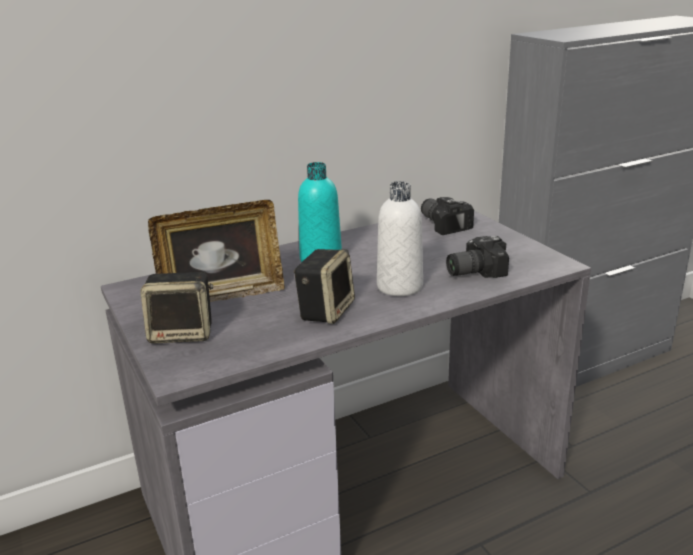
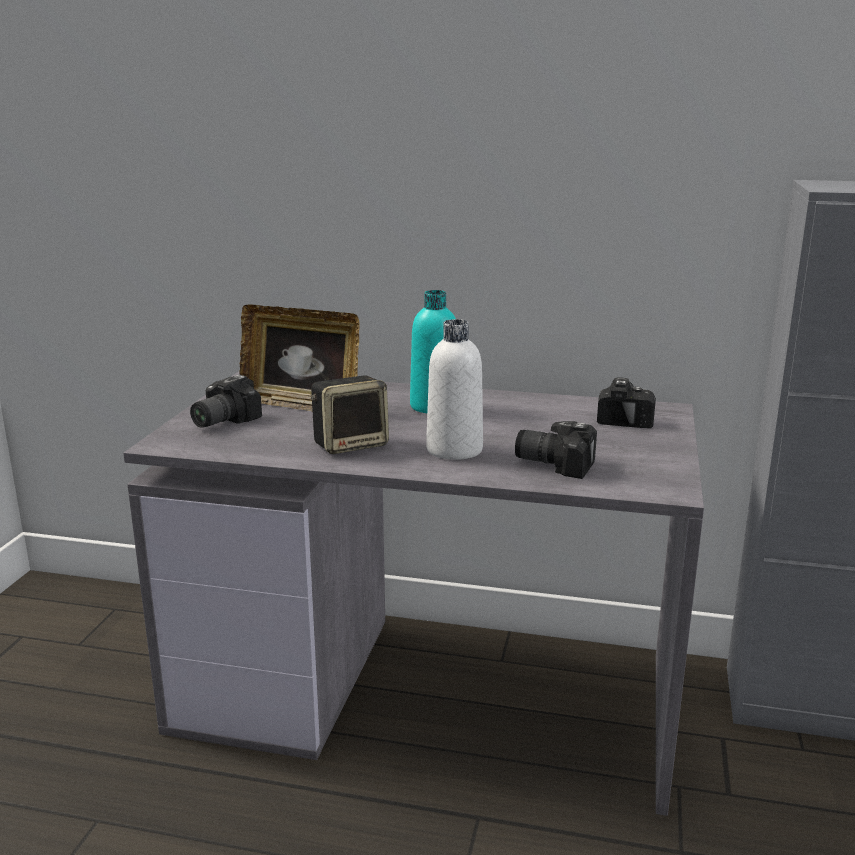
camera: 40 degrees right, 5 degrees down
(183, 333) = (220, 420): speaker -> camera

